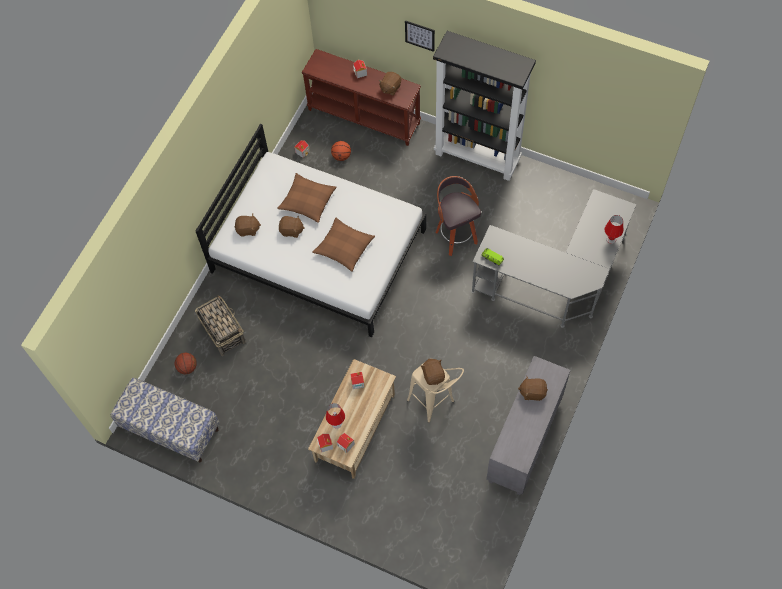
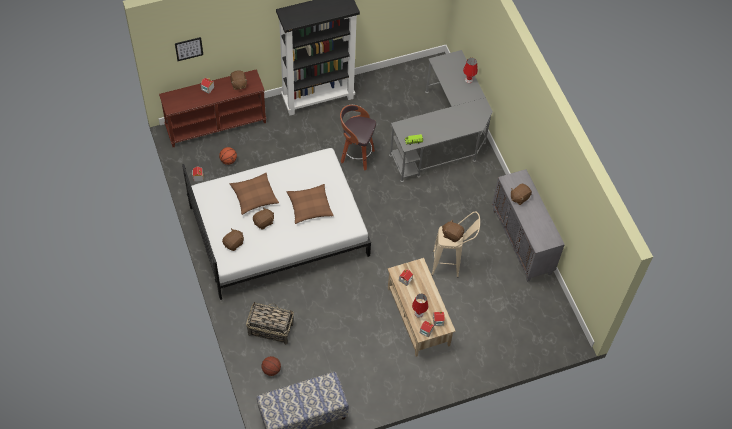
camera: 50 degrees left, 5 degrees down
(420, 35) = (250, 27): picture -> picture (189, 48)

